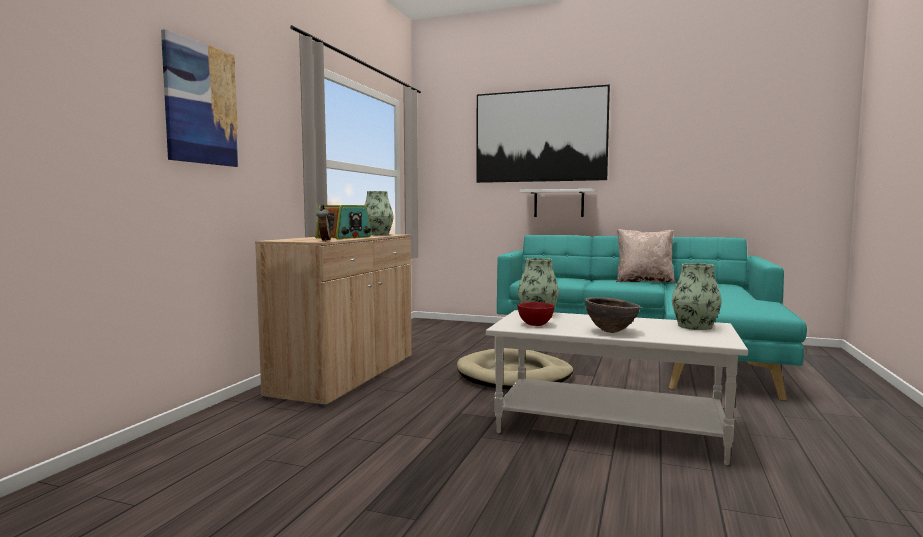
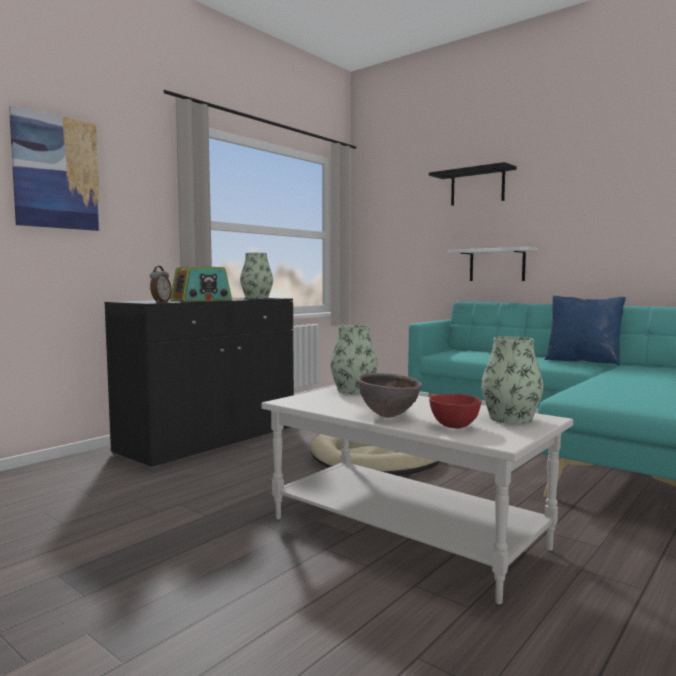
camera: 20 degrees right, 0 degrees up
(346, 376) = (210, 441): beige cabinet -> black cabinet
(535, 324) = (323, 401): red bowl -> red bowl (454, 426)
(540, 136) = (477, 187): picture -> black shelf
(644, 281) = (583, 361): beige pillow -> blue pillow

